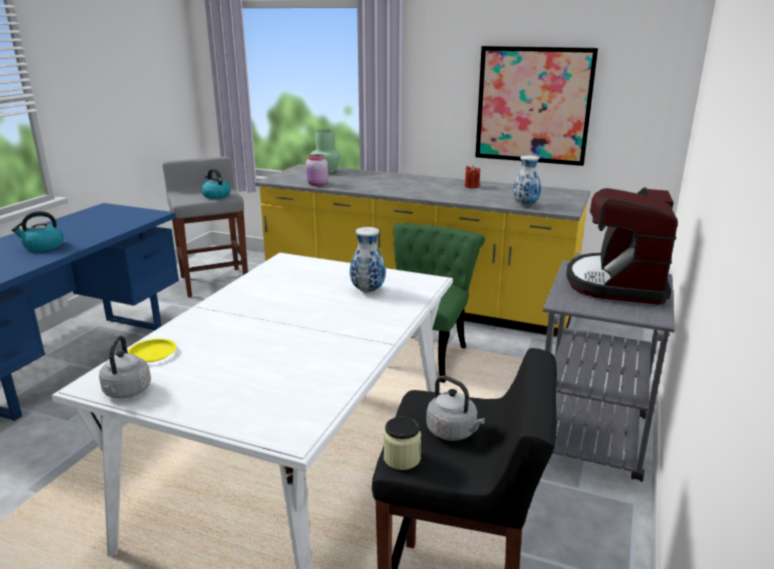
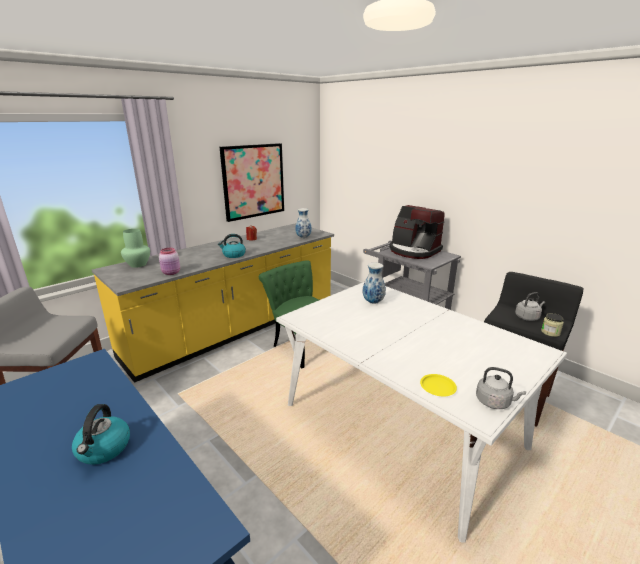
camera: 65 degrees left, 0 degrees up
(216, 195) = (62, 326): kettle -> kettle (233, 255)

